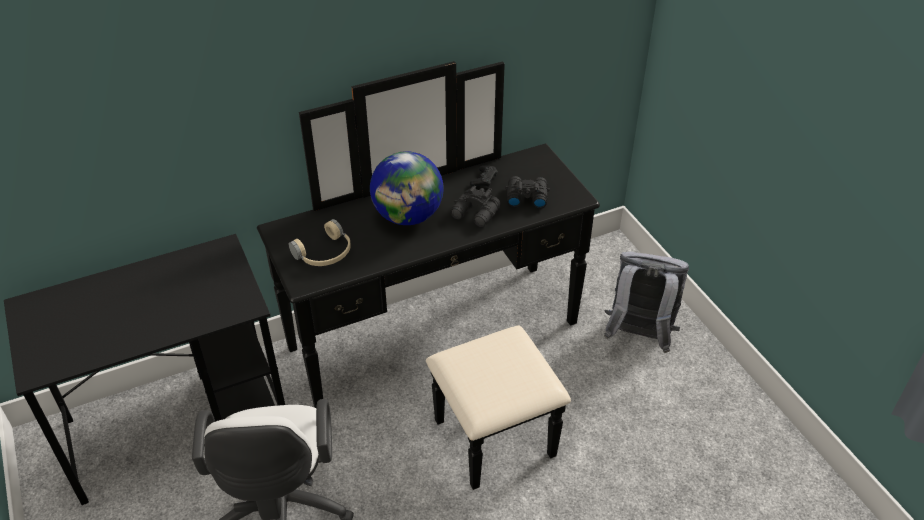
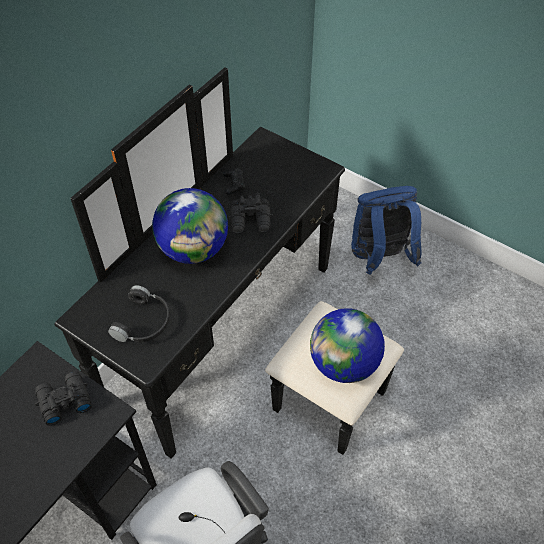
camera: 30 degrees left, 10 degrees up
(325, 253) = (144, 322): beige headphones -> black headphones
(497, 382) = (344, 364): none -> globe
(526, 197) = (281, 186): black binoculars -> black binoculars (63, 401)
(638, 336) = (379, 258): grey backpack -> blue backpack

